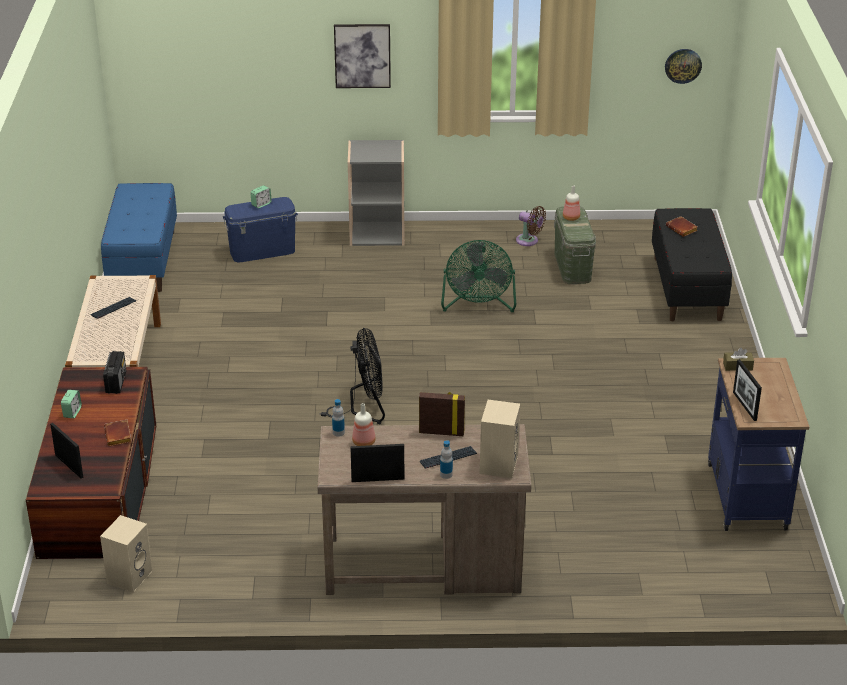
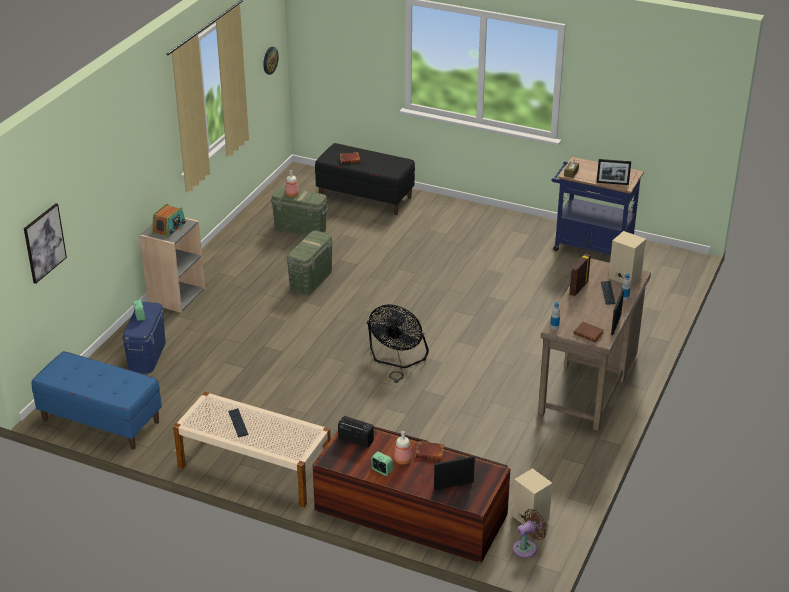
camera: 65 degrees left, 0 degrees up
(341, 463) = (589, 334): none -> brown book
(362, 55) = (135, 159): picture -> picture (44, 243)
(364, 442) = (571, 319): bottle -> bottle (402, 460)
(375, 151) = (169, 228): none -> radio
(475, 303) = (311, 280): green fan -> green storage box
(529, 241) = (251, 236): brown fan -> brown fan (527, 548)

